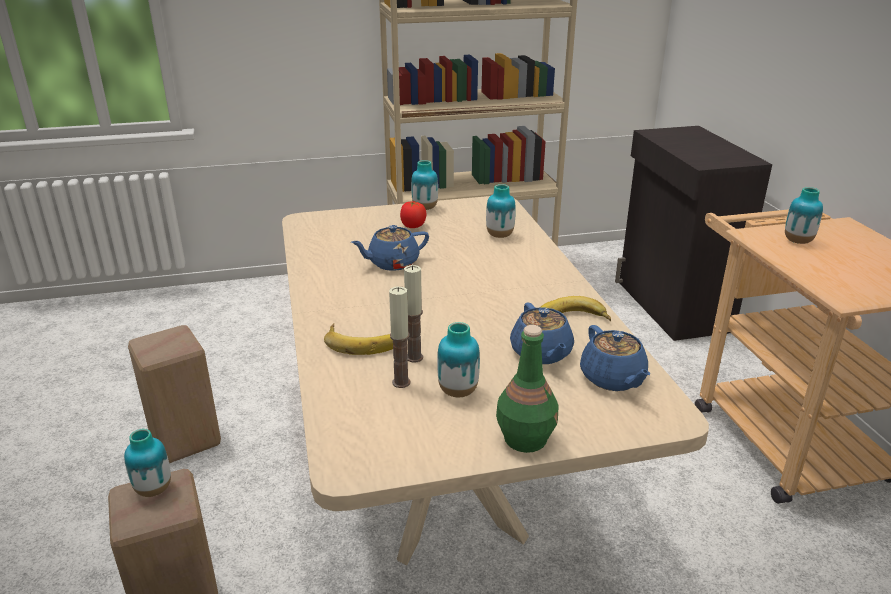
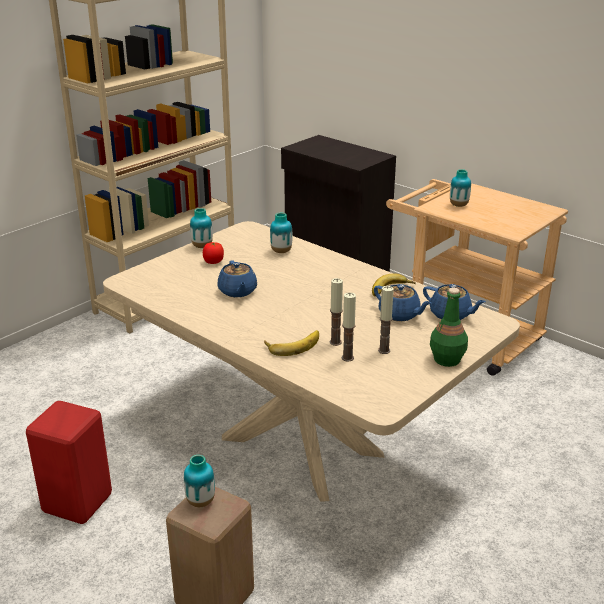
camera: 35 degrees left, 0 degrees up
(183, 440) = (75, 503): beige stool -> red stool
(392, 263) = (237, 291): blue teapot -> blue teapot turned 45 degrees counterclockwise
(458, 391) = (384, 350): vase -> candle

